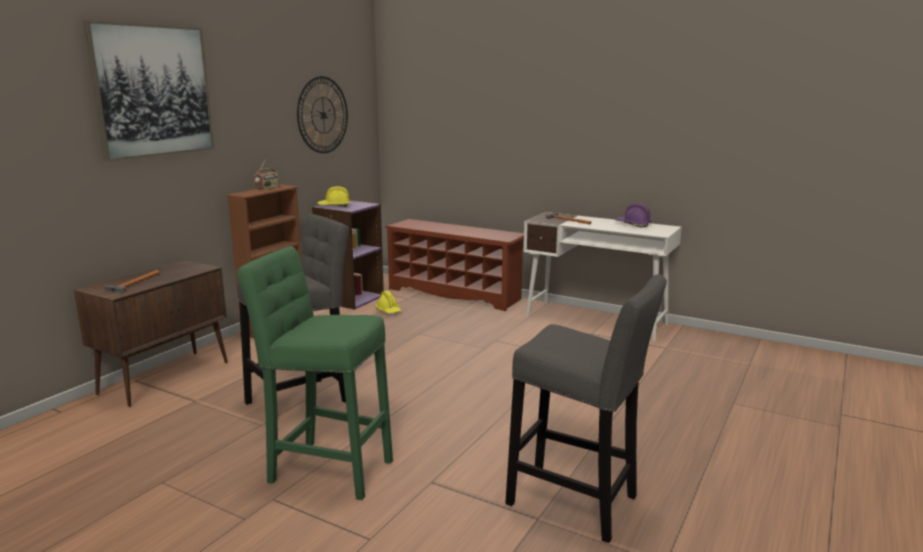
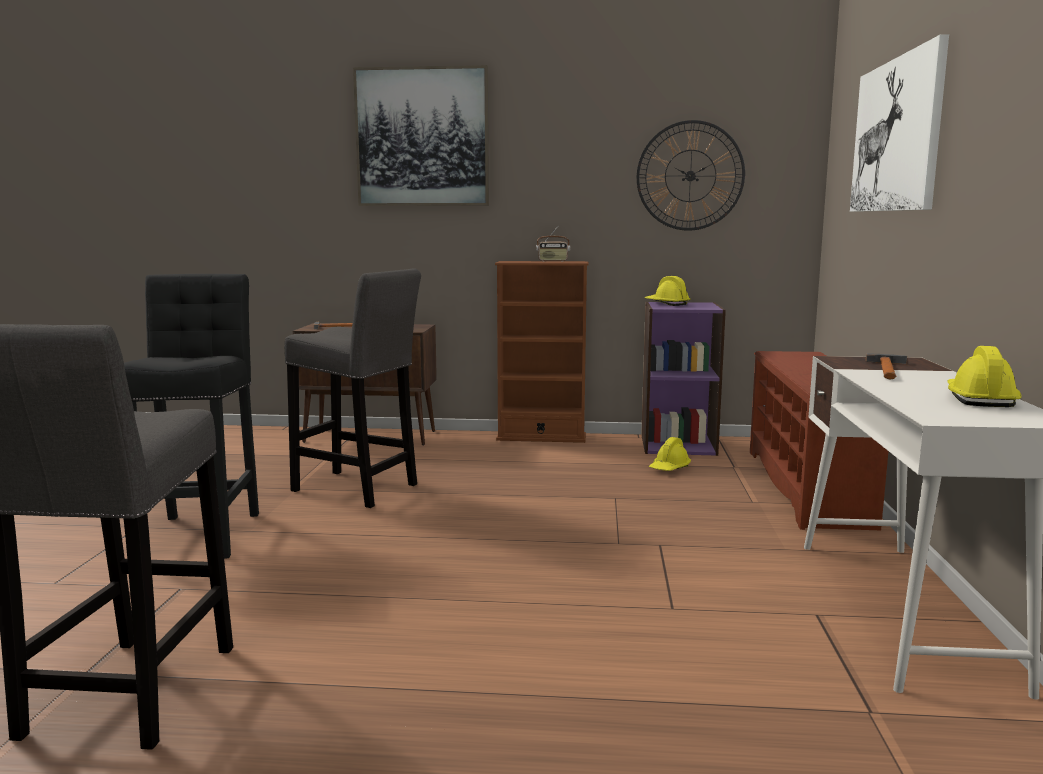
camera: 65 degrees right, 5 degrees down
(326, 469) = (202, 533): green stool -> black stool
(485, 100) = (896, 135): none -> picture
(633, 224) = (979, 399): purple hard hat -> yellow hard hat

